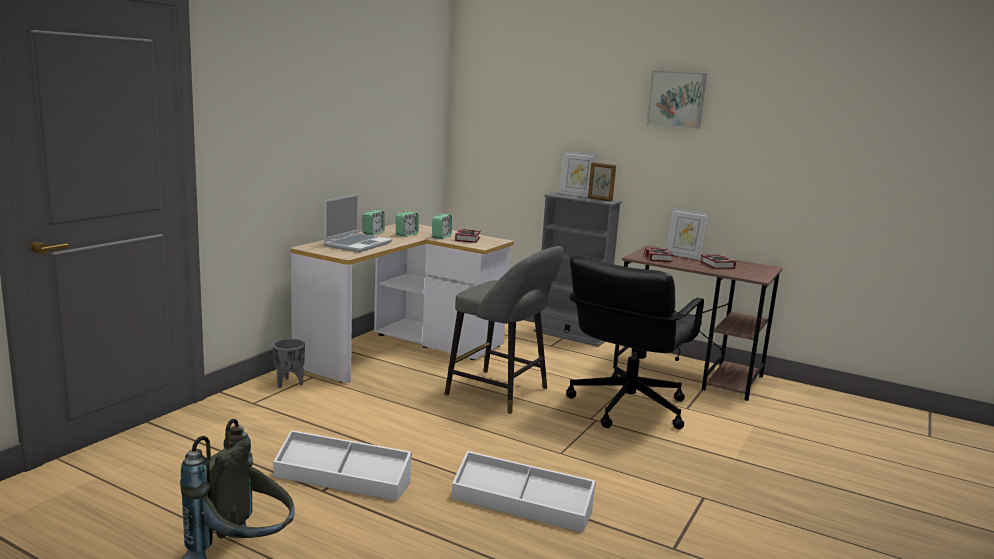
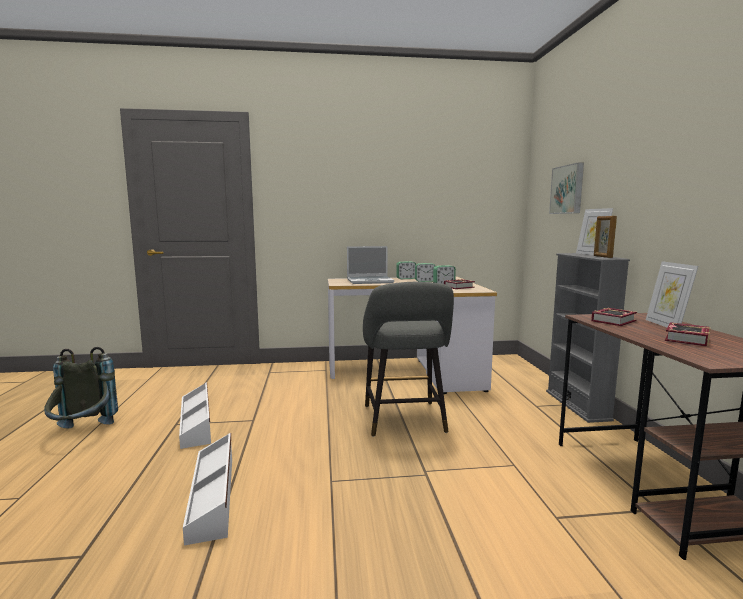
camera: 55 degrees right, 5 degrees down
(289, 383) = (307, 369): grey planter -> none
(626, 407) = (484, 480): black office chair -> none
(676, 99) = (690, 121): picture -> picture (568, 189)

